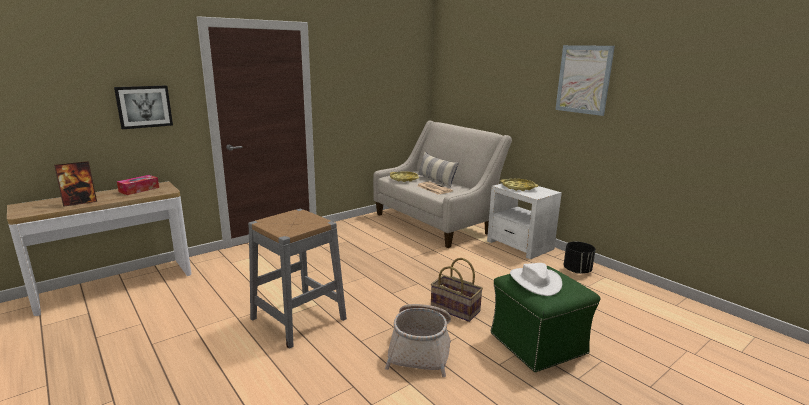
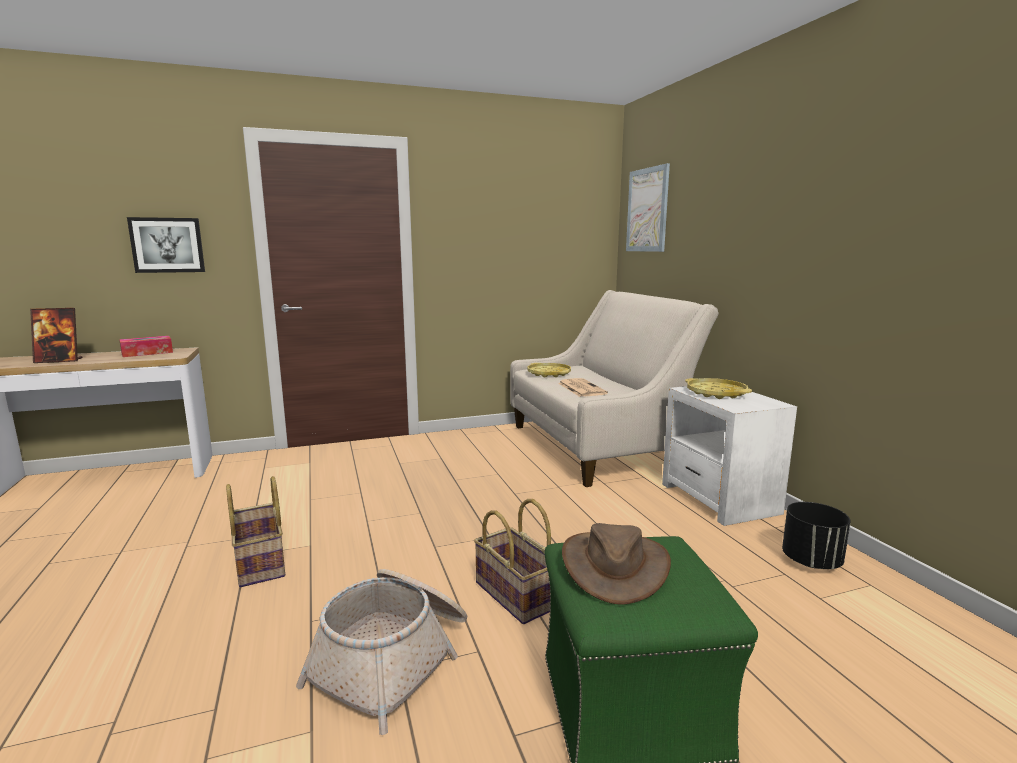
camera: 20 degrees right, 5 degrees down
(298, 318) = (261, 563): grey stool -> basket
(436, 180) = (597, 378): pillow -> none
(535, 281) = (614, 565): white hat -> brown hat
(583, 79) = (840, 188): picture -> picture (647, 210)

